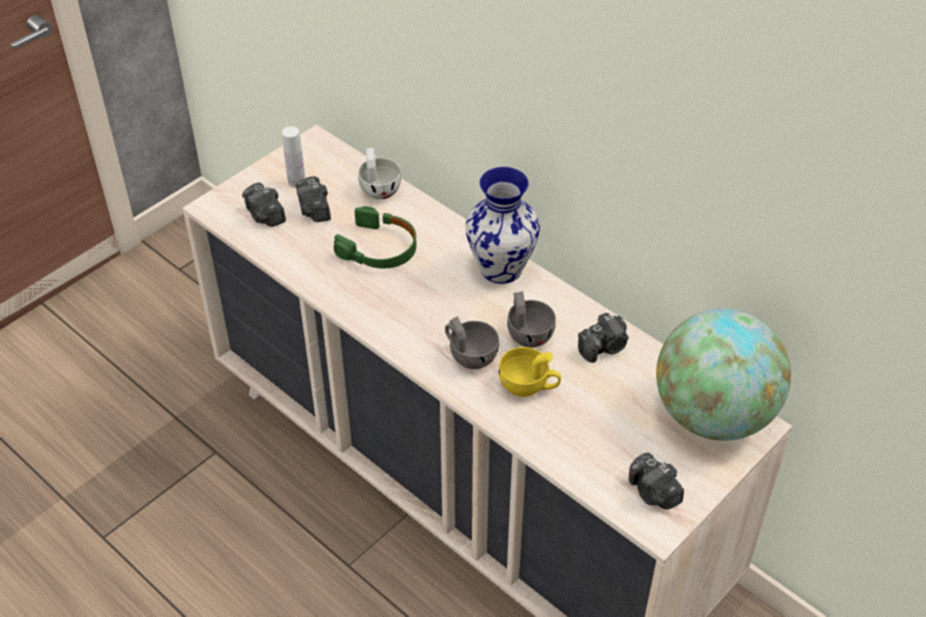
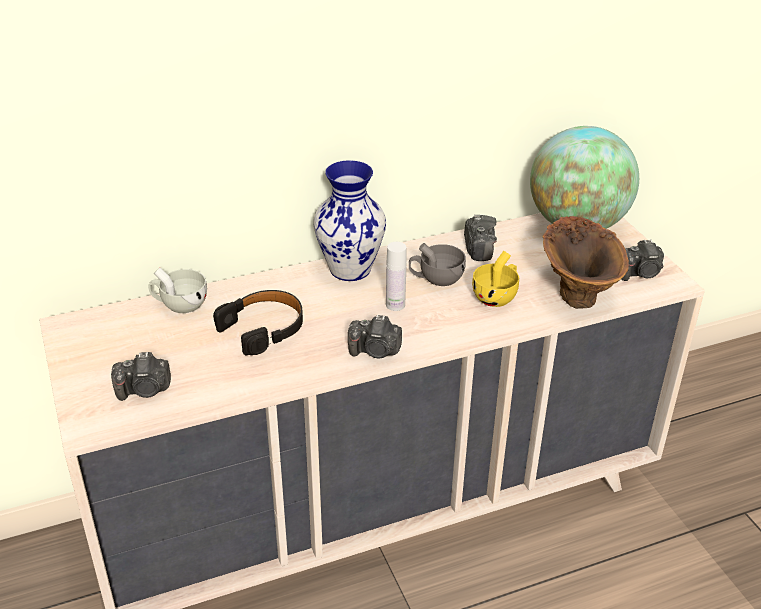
camera: 65 degrees left, 10 degrees down
(296, 182) = (114, 354): white bottle -> white bottle (395, 305)
(314, 210) = (170, 354): camera -> camera (375, 351)
(379, 248) = (263, 328): green headphones -> black headphones
(469, 355) = (440, 316): grey cup -> none
(580, 448) = (578, 292): none -> brown vase

